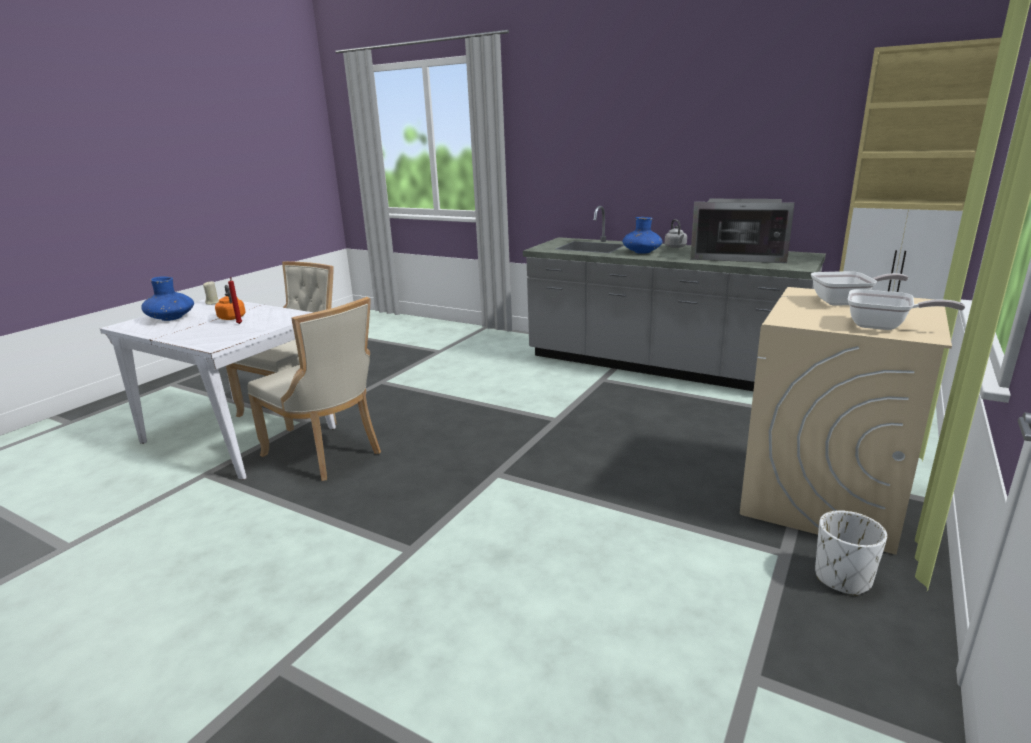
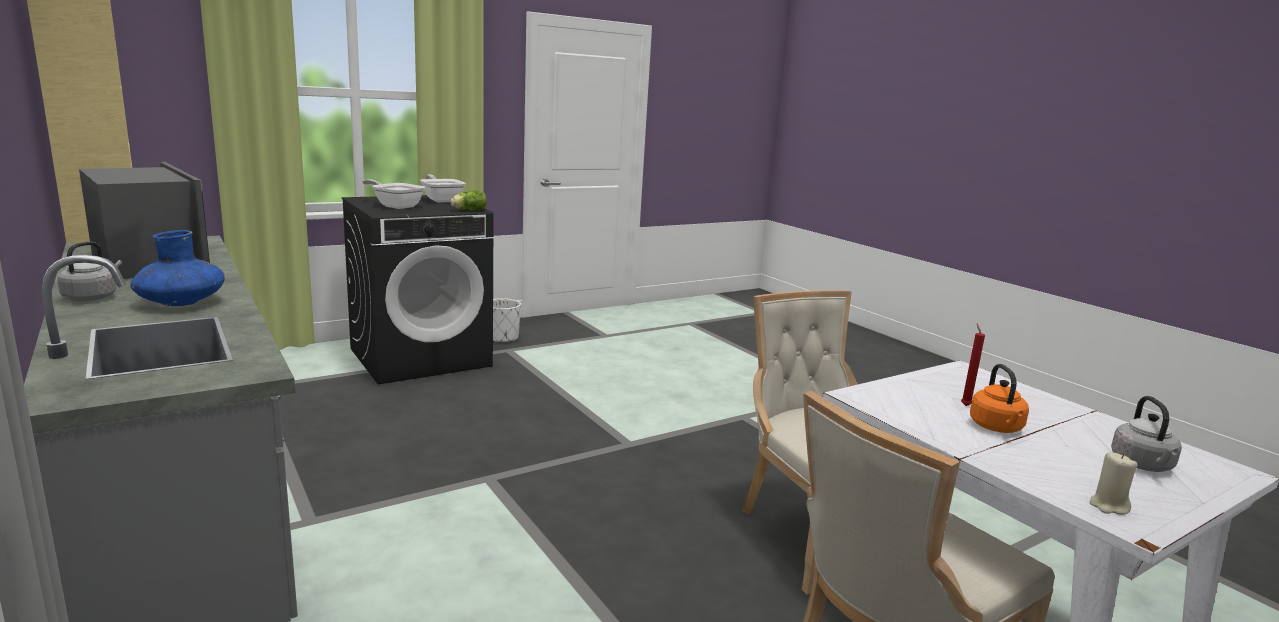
camera: 155 degrees left, 5 degrees down
(171, 318) = (1143, 465): blue vase -> grey kettle
(783, 317) = (468, 210): none -> lettuce
(822, 497) = (421, 357): beige washing machine -> black washing machine

